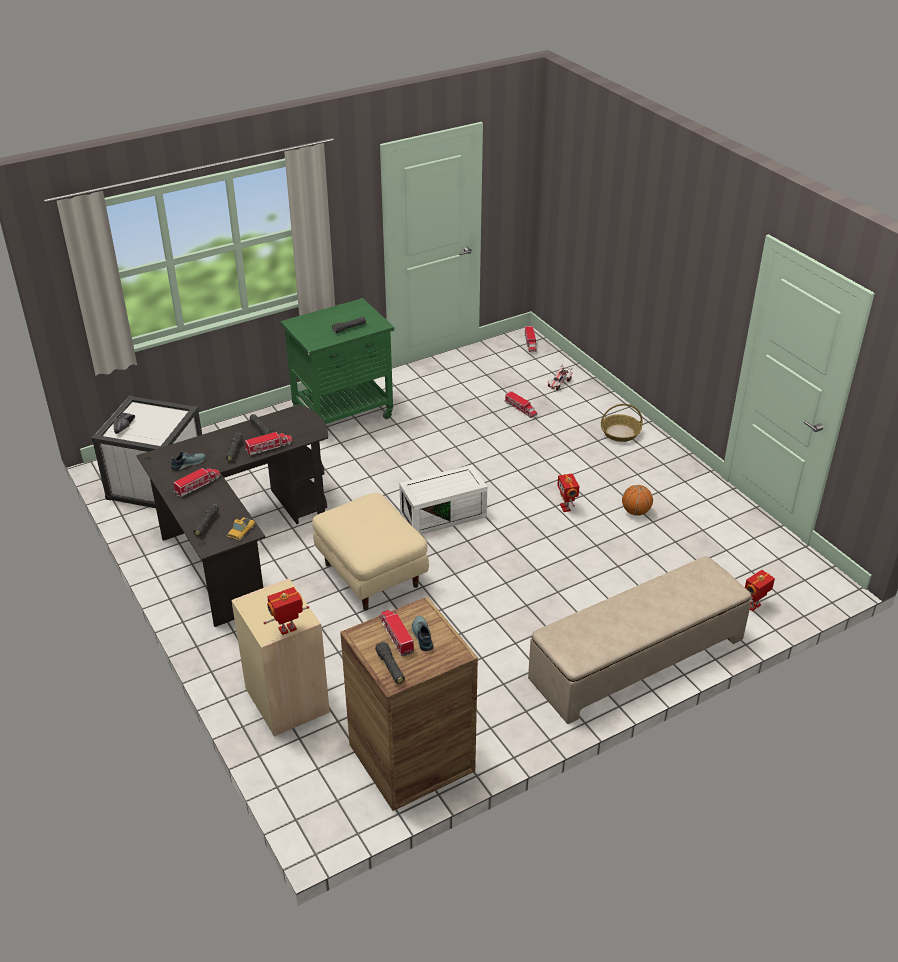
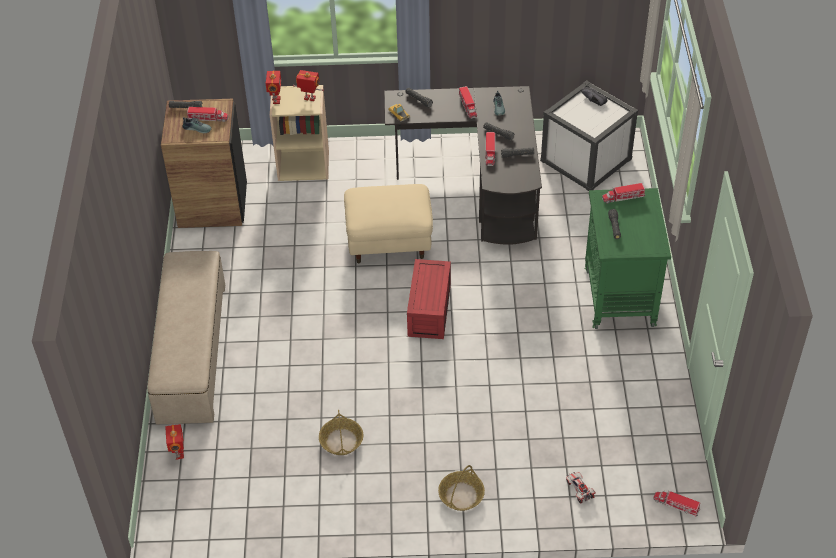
camera: 120 degrees right, 10 degrees up
(444, 514) = (430, 311): white storage box -> red storage box
(520, 409) = (551, 434): toy truck -> toy truck (623, 197)
(566, 507) = (381, 395): toy robot -> toy robot (309, 98)
(636, 512) = (341, 441): basketball -> basket

